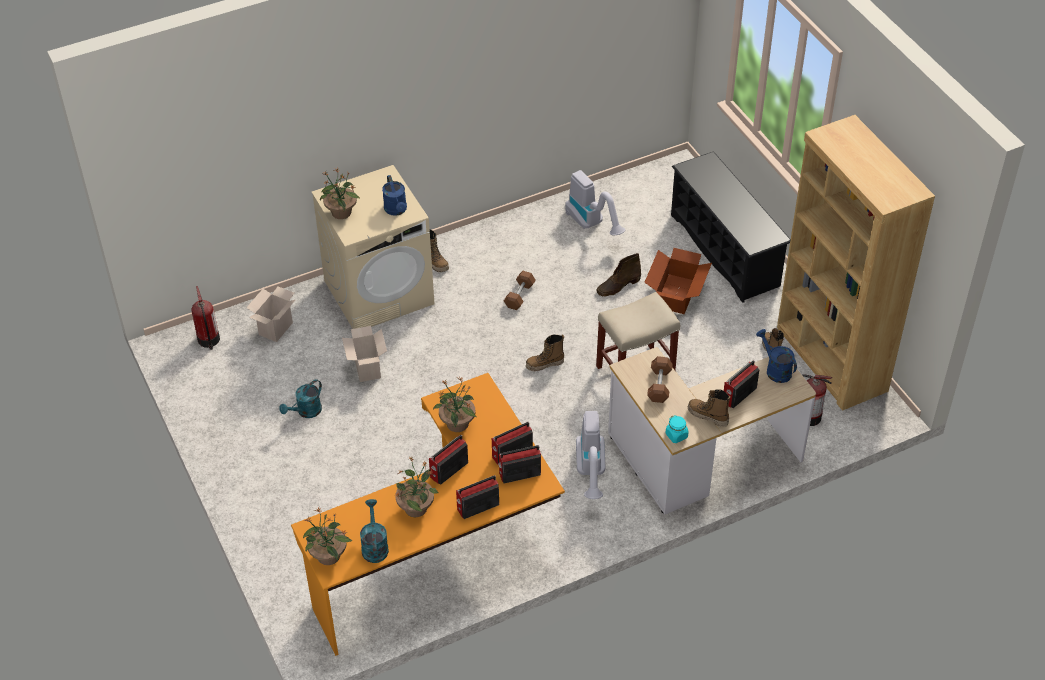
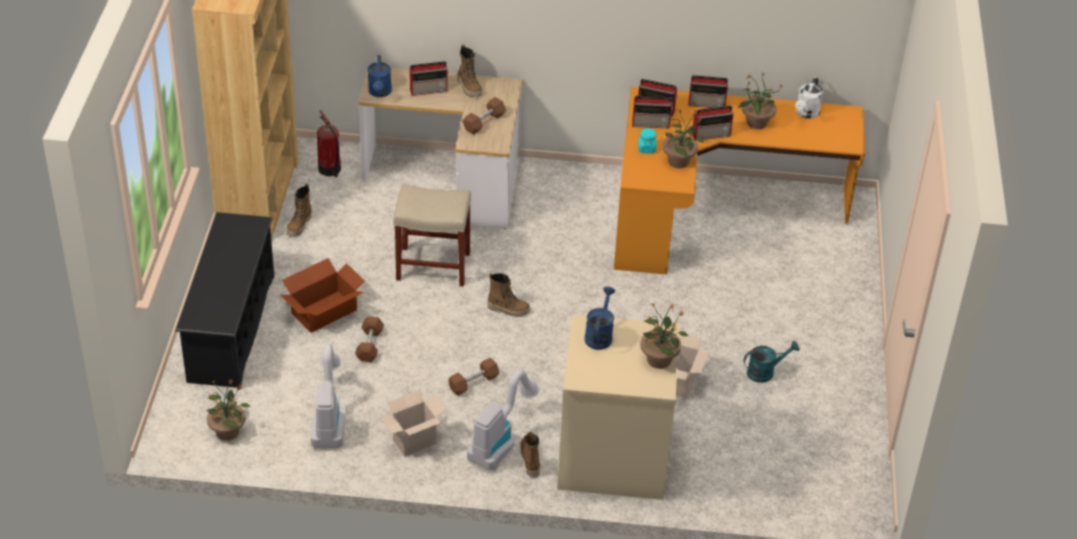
camera: 150 degrees left, 5 degrees down
(209, 340) = (827, 491): fire extinguisher -> none
(275, 328) = (748, 471): cardboard box -> cardboard box (414, 443)
(328, 556) = (846, 122): potted plant -> potted plant (228, 431)
(374, 546) = (806, 114): turquoise watering can -> white watering can
(591, 473) = (548, 211): vacuum cleaner -> vacuum cleaner (500, 441)
(618, 286) = (369, 345): brown boot -> brown dumbbell
(676, 435) = (507, 87): turquoise jar -> turquoise jar (646, 148)

